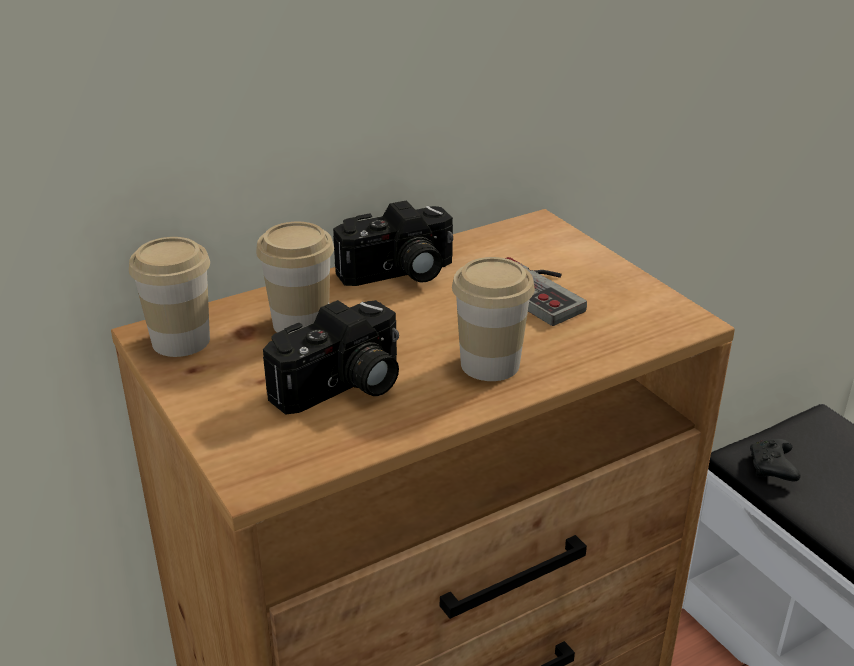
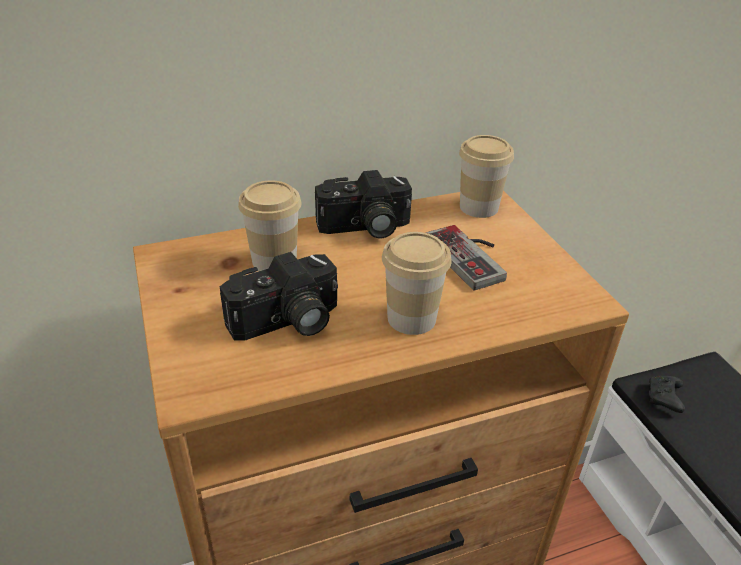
camera: 10 degrees right, 5 degrees up
(181, 341) = (179, 263): cup -> cup (478, 207)

